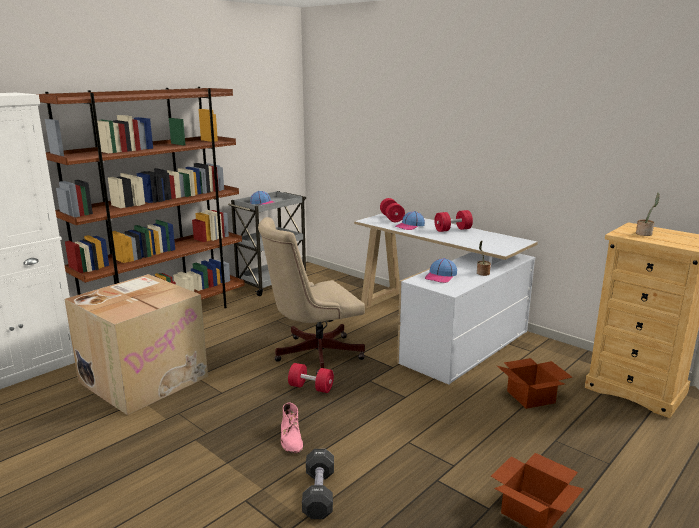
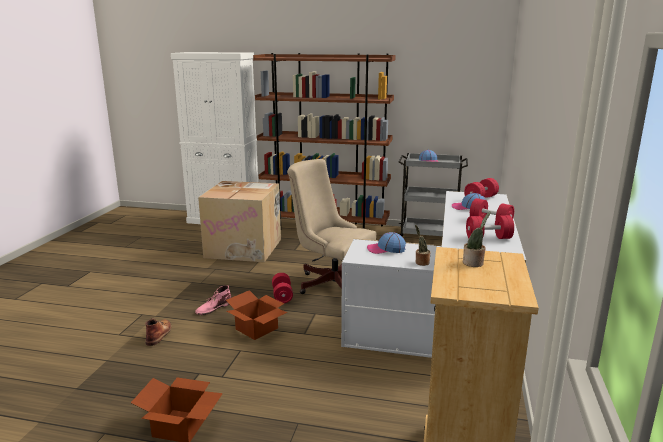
camera: 60 degrees right, 0 degrees up
(319, 494) = (159, 334): black dumbbell -> brown boot
(487, 238) = (488, 238): none -> red dumbbell
(532, 397) = (368, 396): cardboard box -> cardboard box (257, 329)

